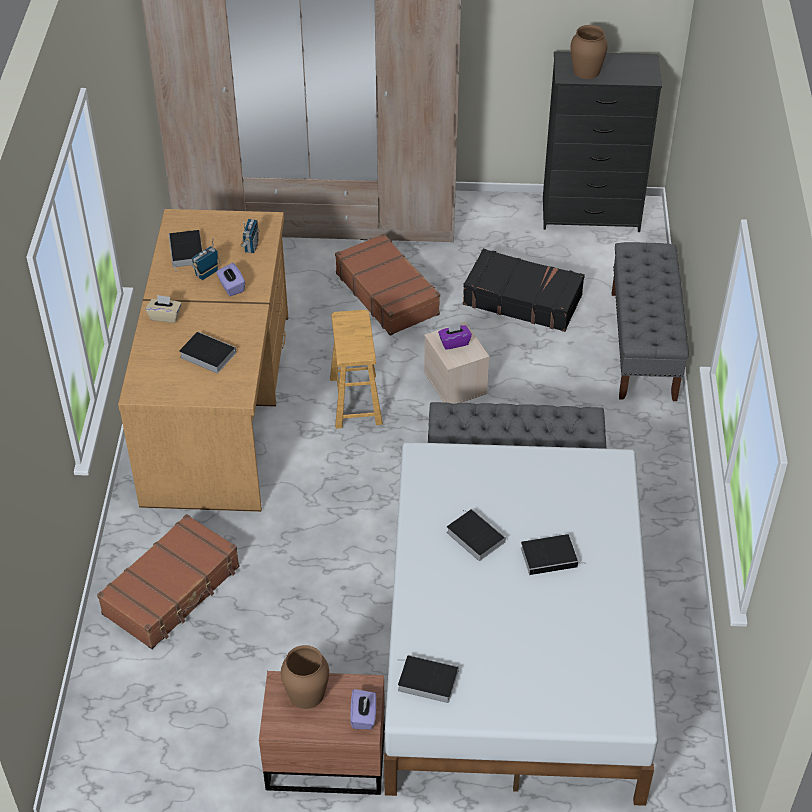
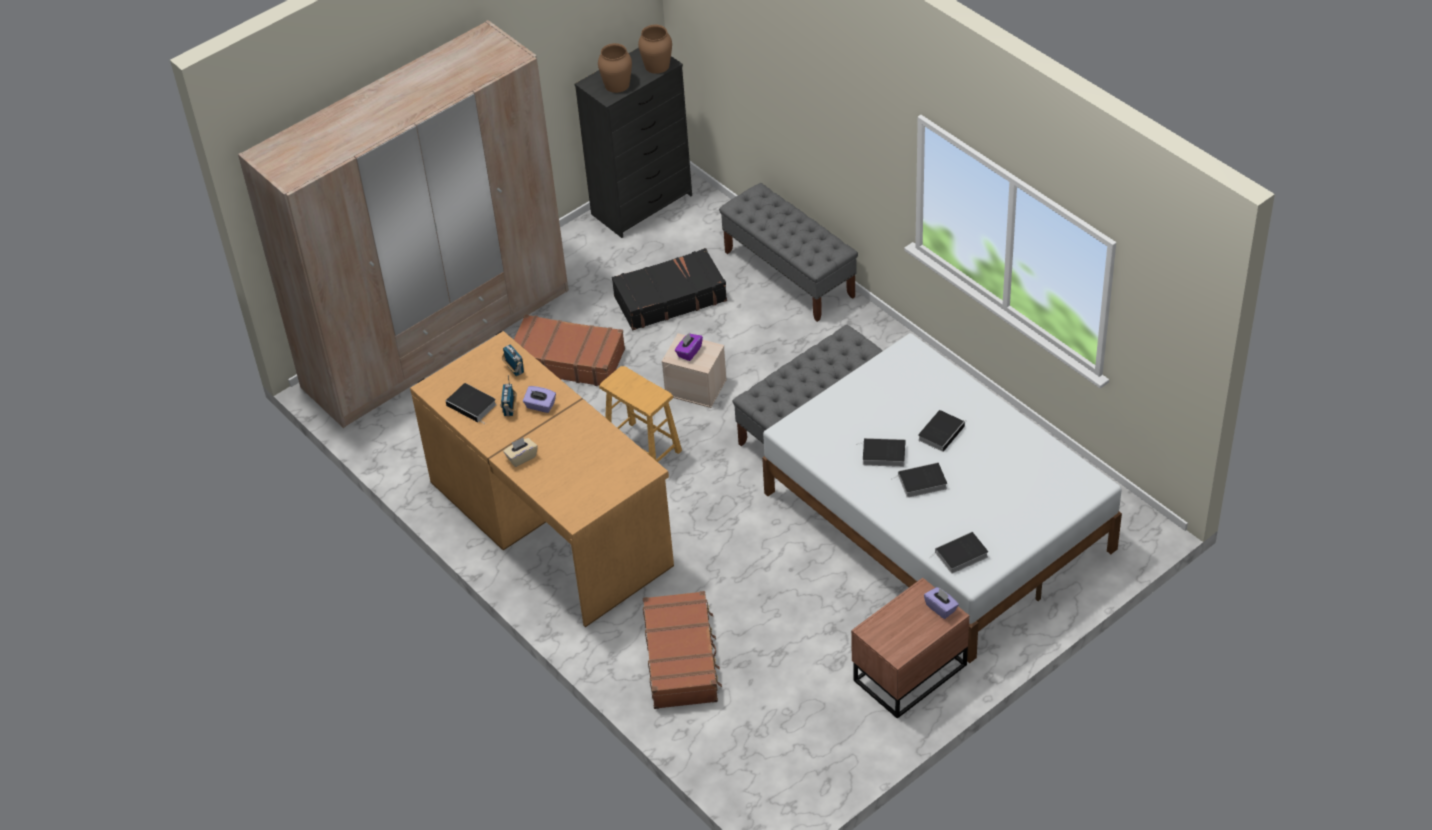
camera: 40 degrees left, 0 degrees up
(206, 354) = (587, 461): book -> book (921, 483)
(307, 693) = (892, 623): brown vase -> brown vase (657, 65)

